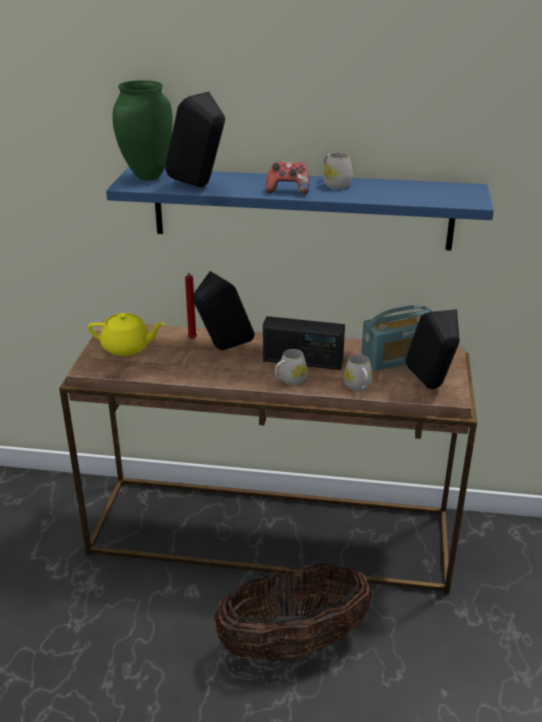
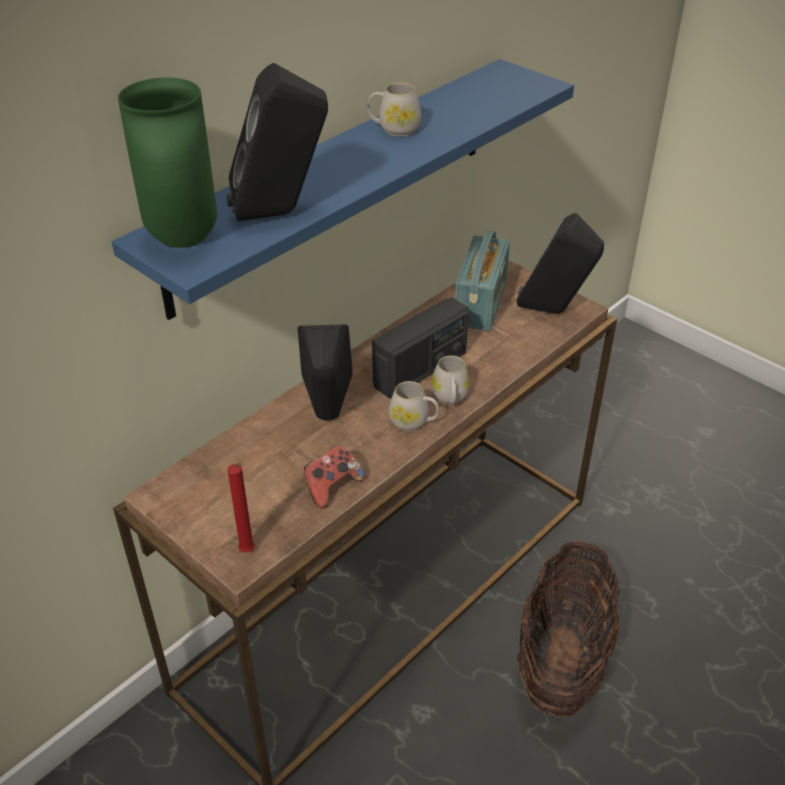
camera: 55 degrees left, 10 degrees up
(127, 348) = (230, 502): yellow teapot -> none
(192, 339) = (275, 433): red candle -> red candle (249, 552)
(288, 190) = (378, 163): game controller -> game controller (332, 487)
(358, 387) = (509, 356): white mug -> white mug (413, 421)

